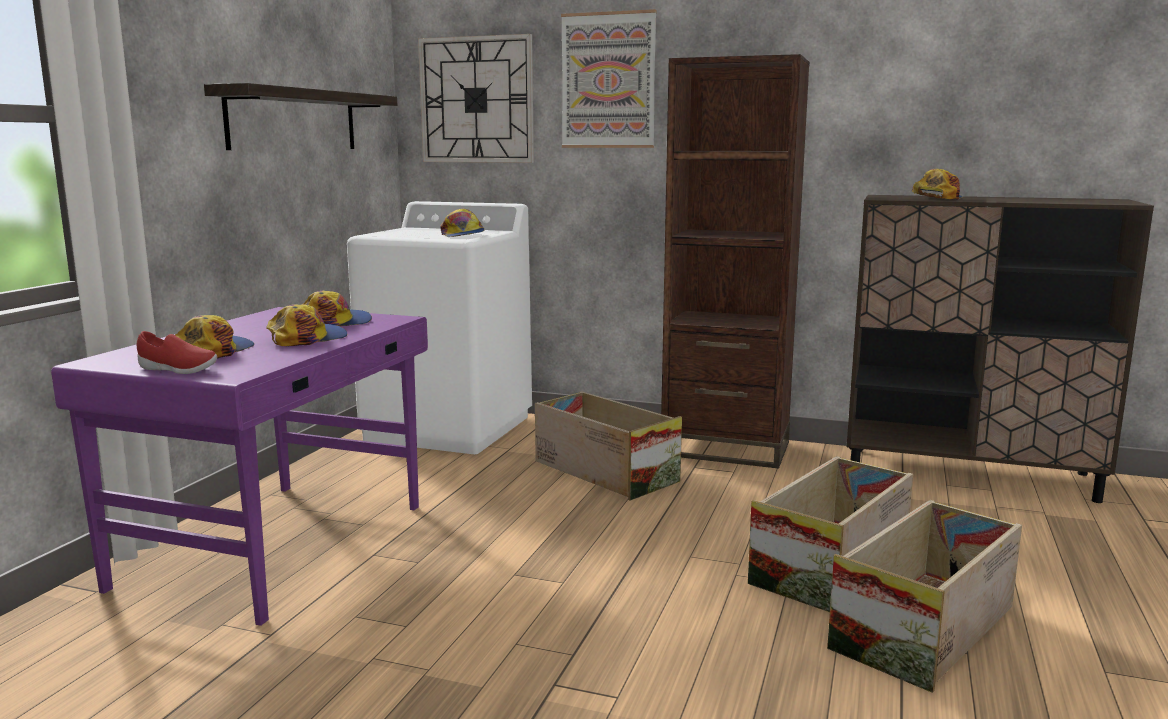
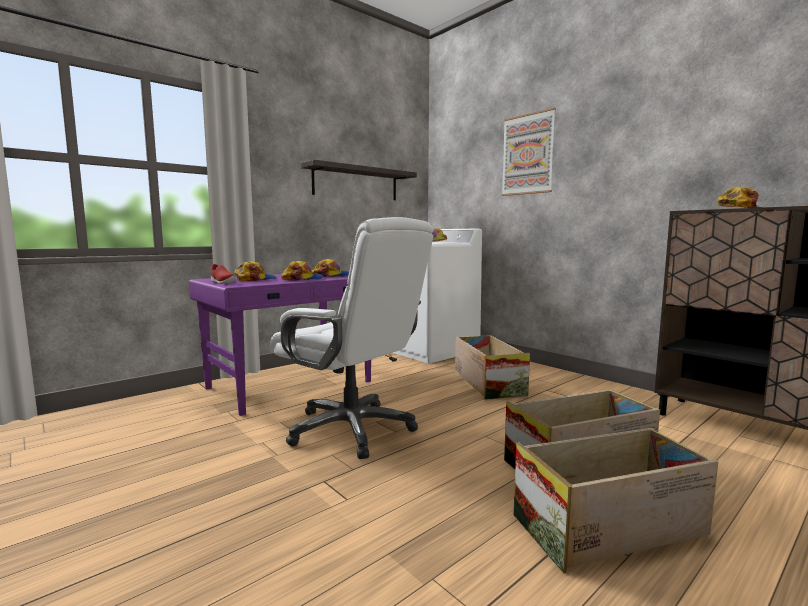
camera: 30 degrees right, 5 degrees down
(476, 100) = (462, 173): wall clock -> none
(495, 596) = (352, 429): none -> white office chair
(725, 449) = (579, 384): brown bookcase -> none

